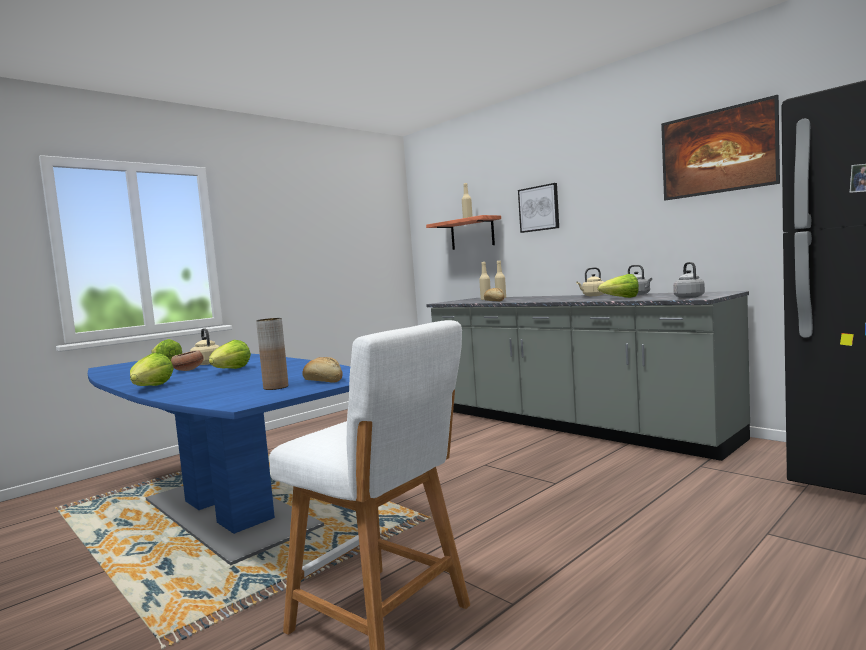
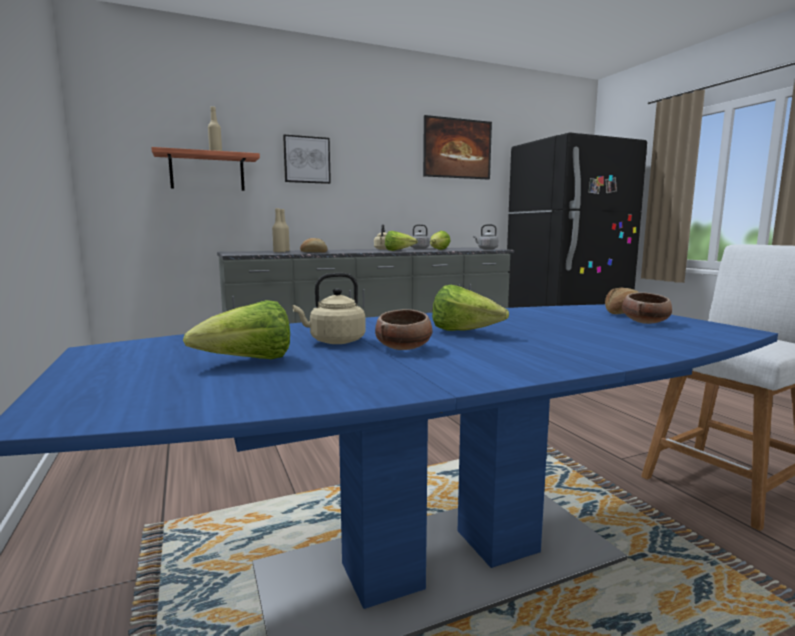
camera: 70 degrees left, 5 degrees up
(151, 387) = (580, 360): lettuce -> lettuce (398, 251)
(276, 387) = (645, 322): brown vase -> bowl

